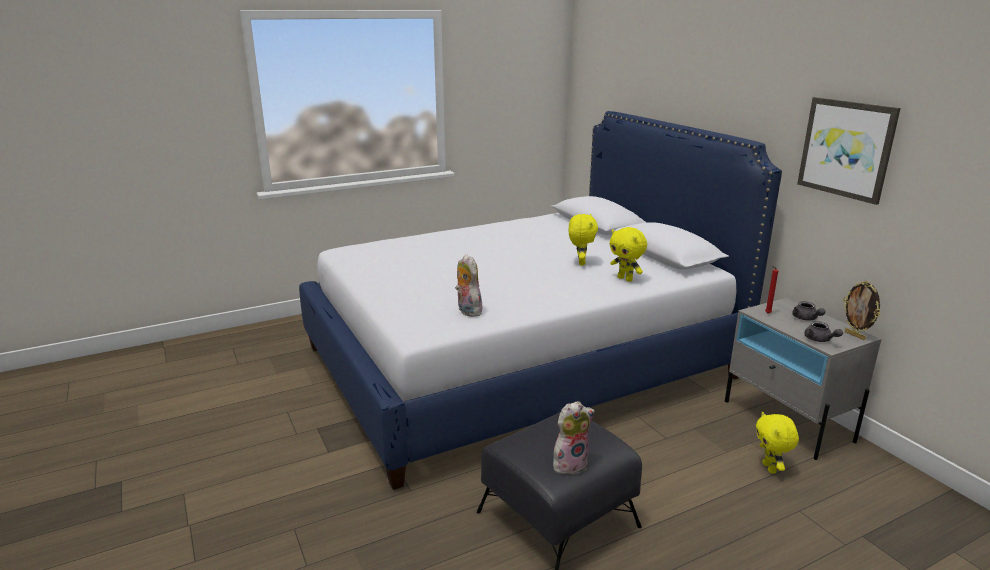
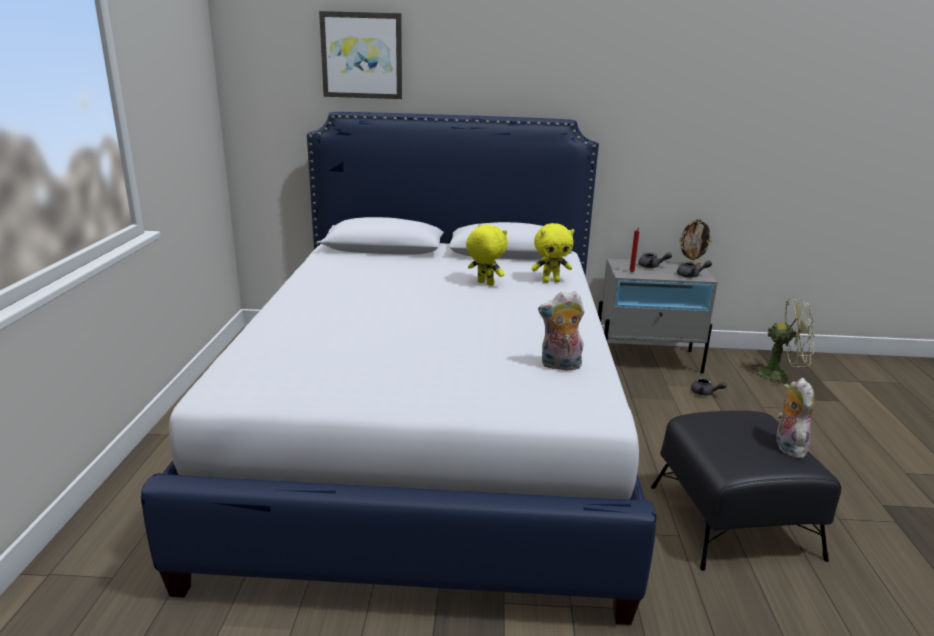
camera: 60 degrees left, 0 degrees up
(770, 468) = (705, 393): yellow plush toy -> grey teapot
(846, 148) = (649, 114): picture -> picture (362, 55)
(907, 515) = (779, 375): none -> green fan

